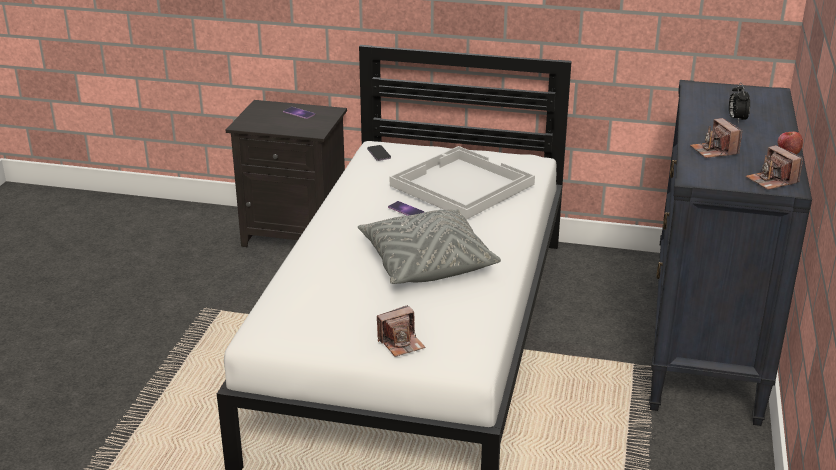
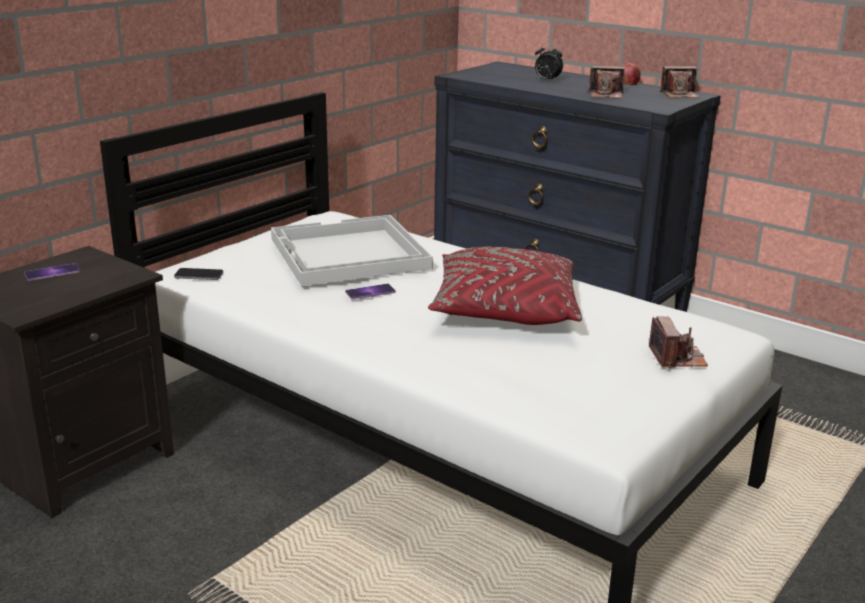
camera: 65 degrees left, 5 degrees down
(426, 263) = (504, 310): grey pillow -> red pillow

